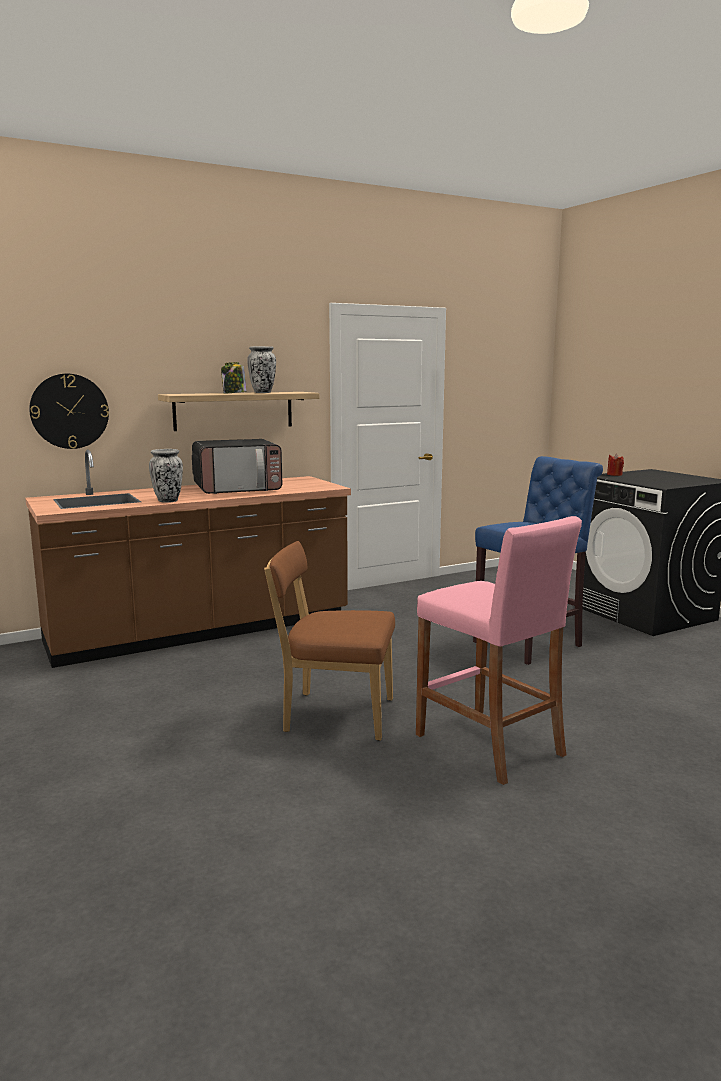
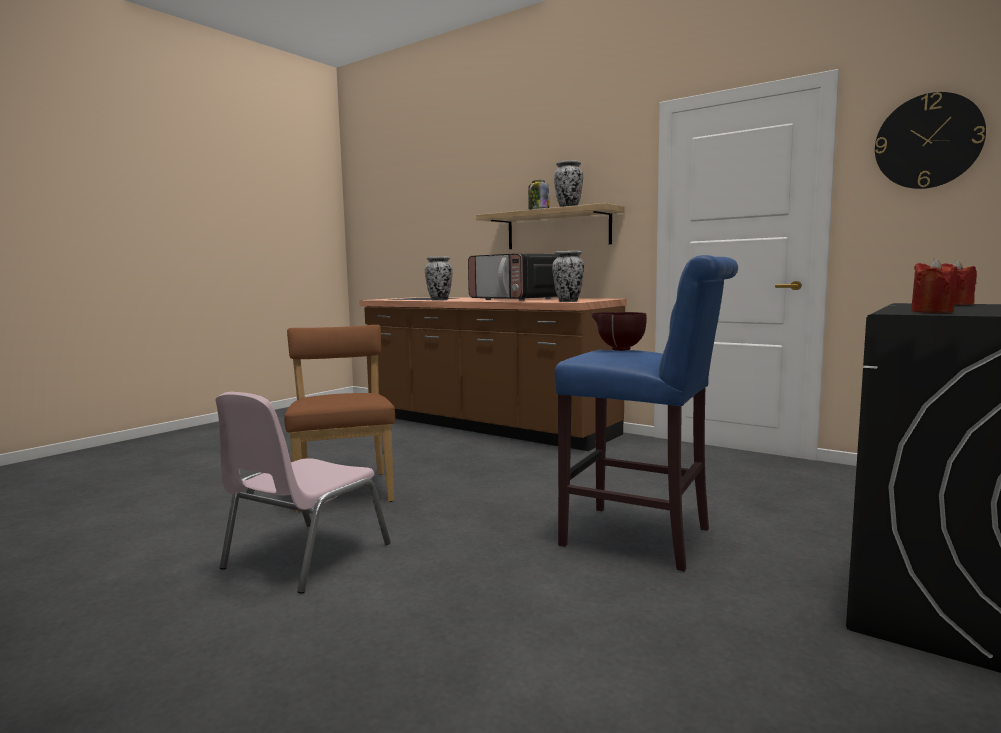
camera: 65 degrees right, 5 degrees down
(69, 411) = (445, 233): wall clock -> wall clock (928, 141)
(326, 487) = (568, 301): none -> vase
(489, 745) = (304, 556): pink stool -> pink chair
(517, 524) = (618, 349): none -> brown bowl
(666, 484) = (931, 312): none -> red candle

